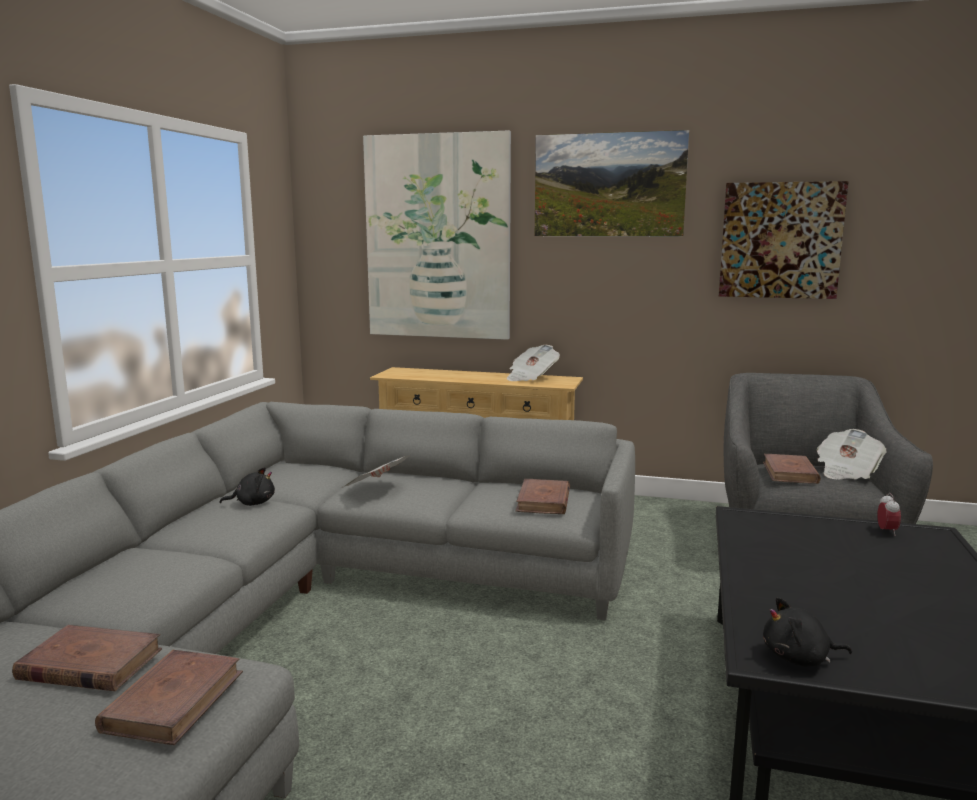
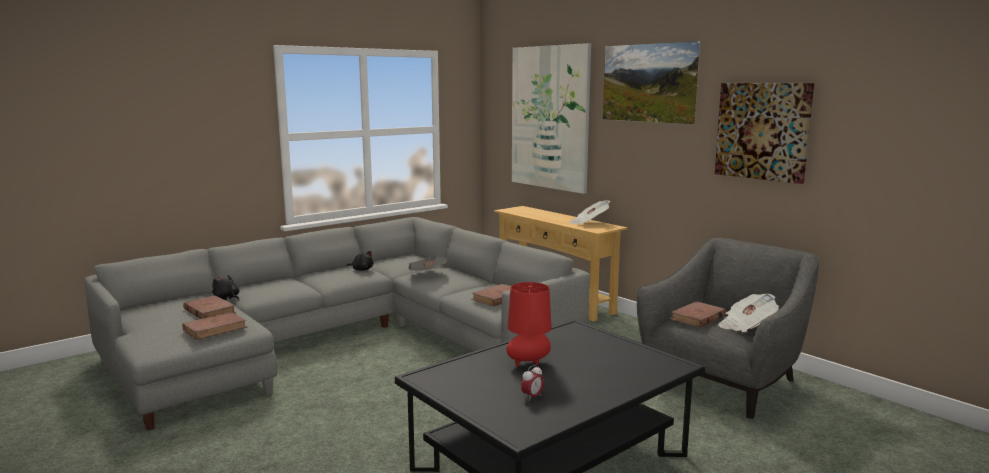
camera: 35 degrees right, 0 degrees up
(799, 658) = (438, 382): black plush toy -> black plush toy (227, 298)
(817, 584) = (529, 363): none -> red table lamp
(886, 531) = (648, 355): alarm clock -> alarm clock (532, 397)

